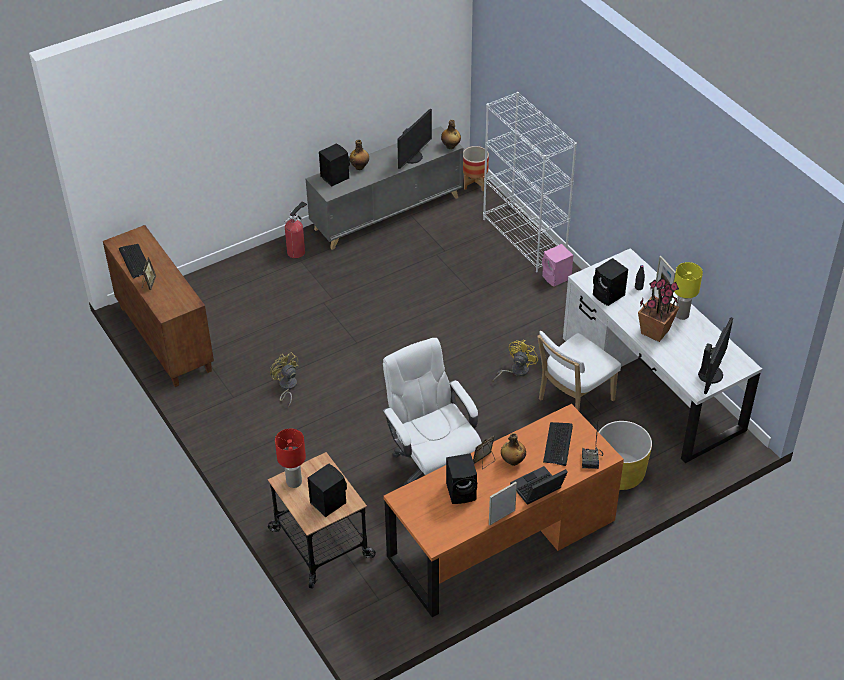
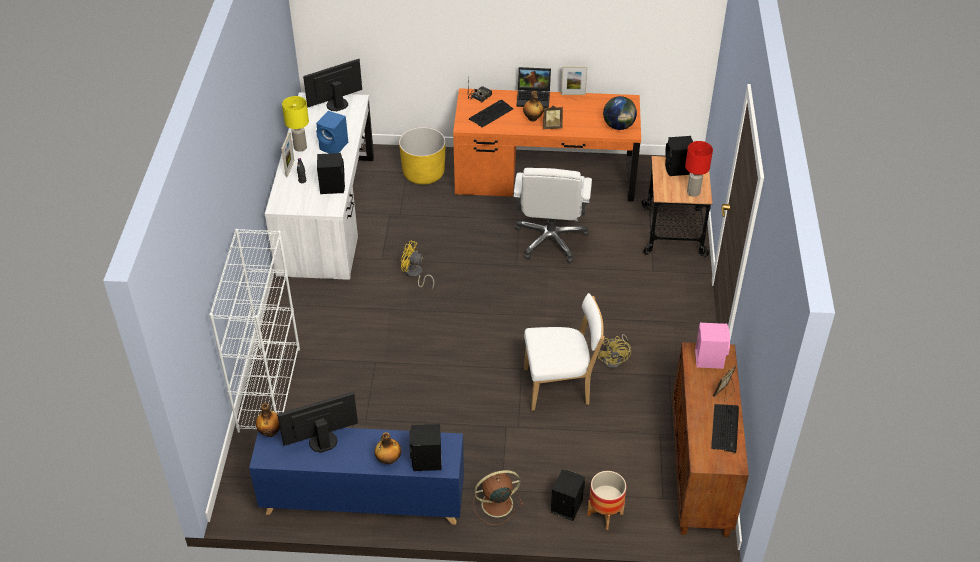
camera: 145 degrees left, 0 degrees up
(297, 251) = (495, 504): fire extinguisher -> brown fan
(387, 213) = (363, 500): grey cabinet -> blue cabinet
(419, 500) = (619, 126): none -> globe
(462, 491) = (585, 117): black speaker -> black speaker (565, 506)
(474, 184) = (239, 483): planter -> planter (605, 514)
(516, 371) = (415, 275): yellow fan -> yellow fan turned 45 degrees clockwise
(556, 278) = (289, 334): pink speaker -> pink speaker (709, 358)
(573, 401) = (398, 231): white chair -> white chair (560, 386)
(655, 331) = (334, 146): potted plant -> blue speaker

